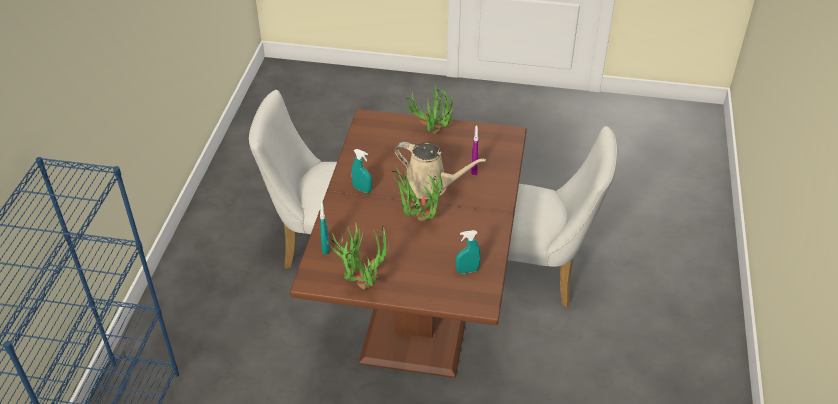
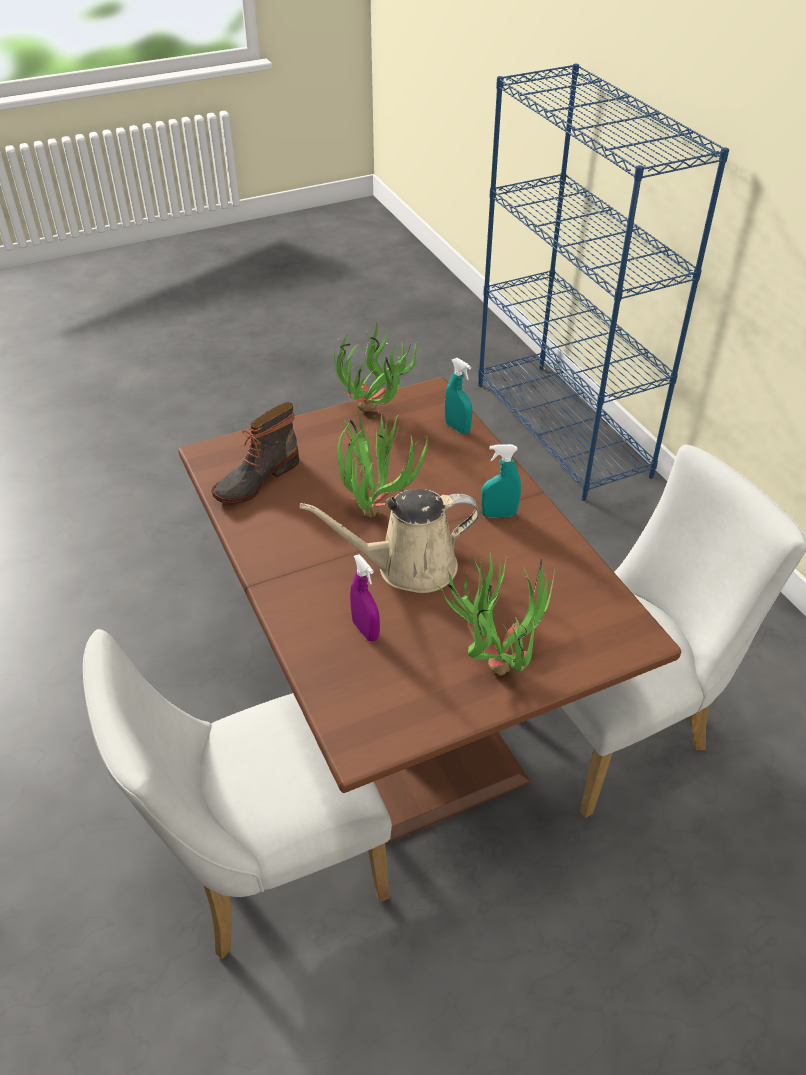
camera: 145 degrees right, 0 degrees up
(467, 270) = (255, 479): turquoise spray bottle -> boot

